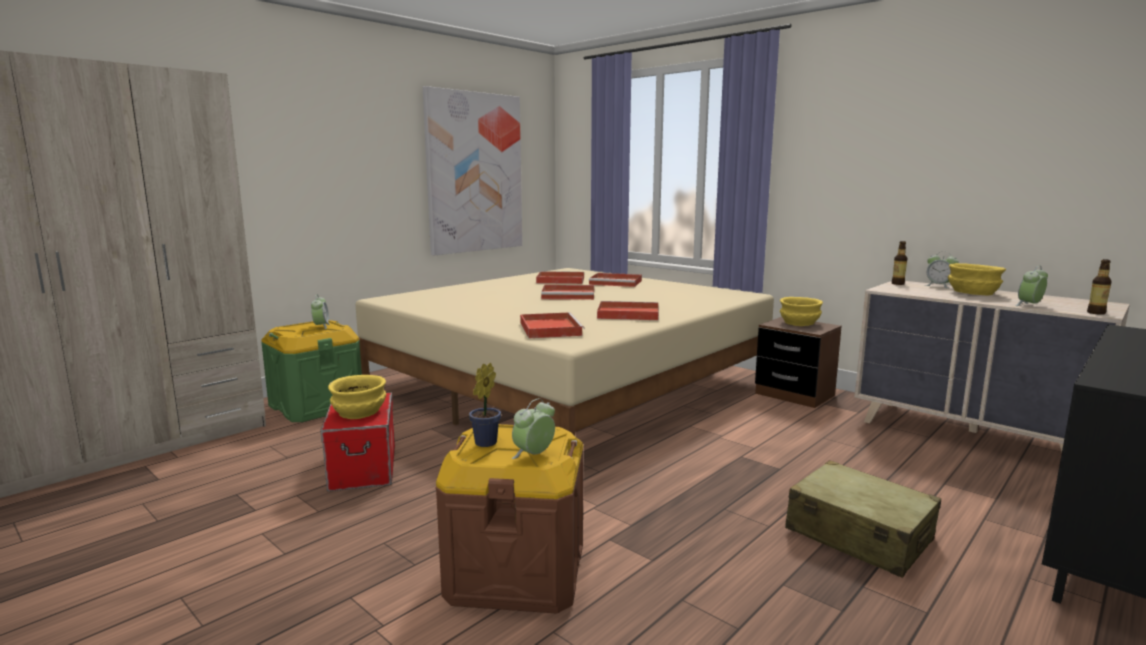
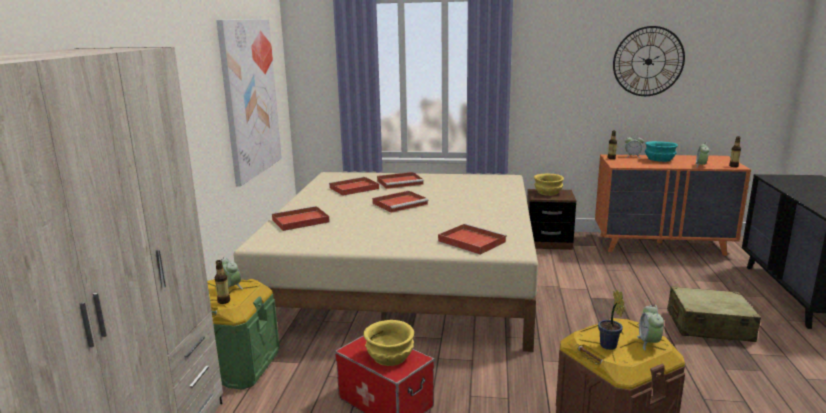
camera: 35 degrees left, 5 degrees up
(295, 332) = (224, 301): none -> bottle
(627, 314) = (483, 214): red tray -> red tray (299, 221)
(971, 434) = (661, 245): beige dresser -> orange dresser
(972, 293) = (659, 160): yellow bowl -> turquoise bowl
(981, 138) = (648, 61): none -> wall clock

